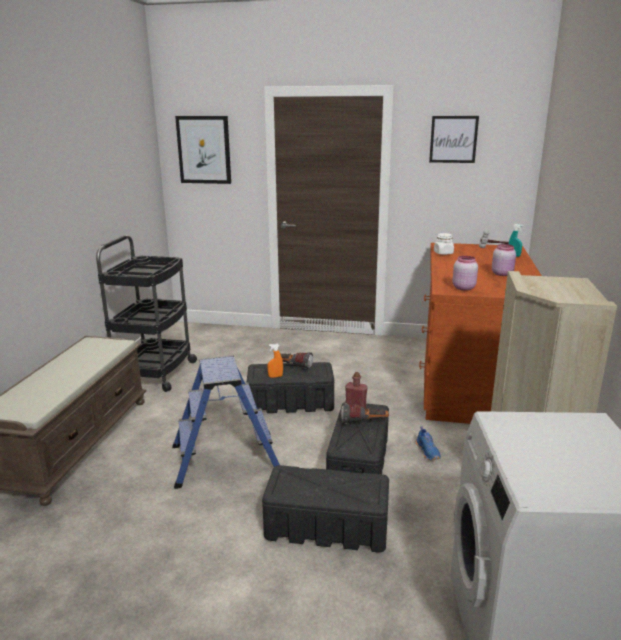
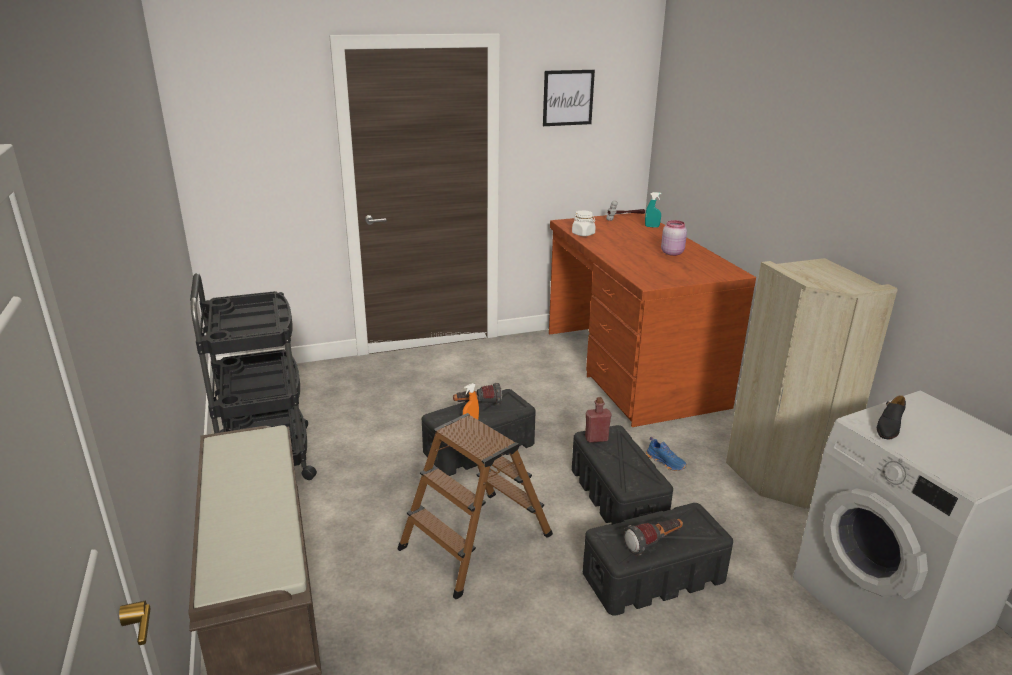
camera: 30 degrees left, 5 degrees up
(204, 150) = (243, 127): picture -> none
(226, 458) = (476, 541): blue step ladder -> brown step ladder
(364, 423) = (620, 452): flashlight -> flashlight (654, 543)
(463, 288) = (661, 277): pink jar -> none
(518, 429) = (888, 427): none -> black shoe

